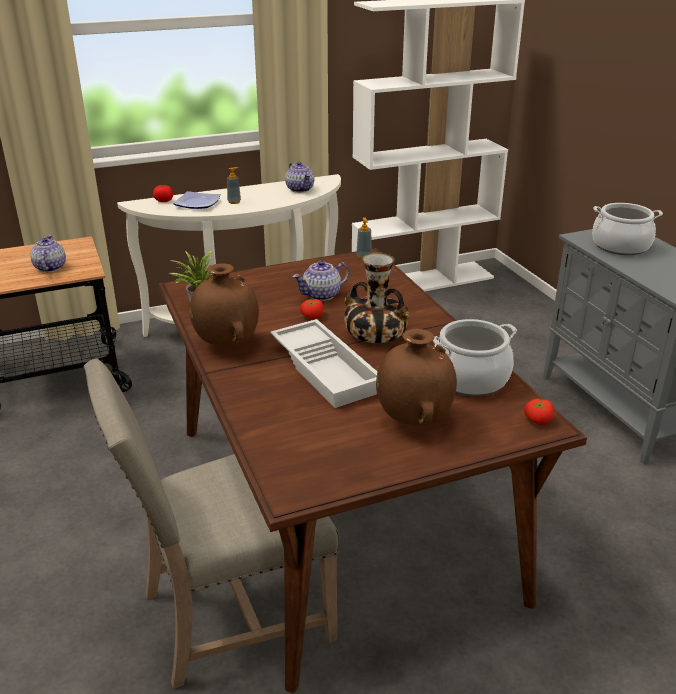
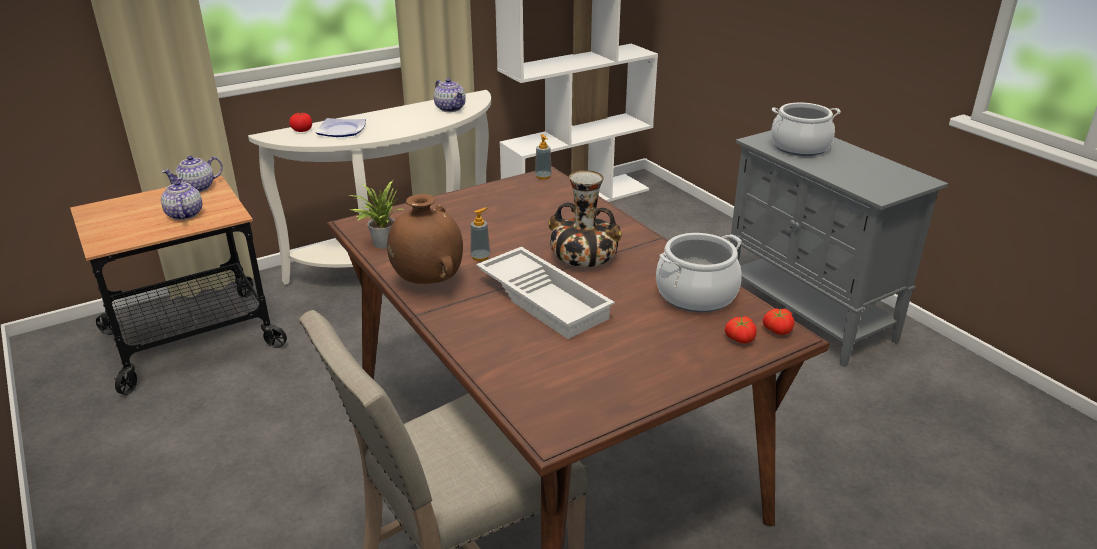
camera: 10 degrees left, 0 degrees up
(234, 202) = (382, 126): soap dispenser -> soap dispenser (480, 257)
(311, 316) = (509, 244): tomato -> tomato (739, 338)
(322, 295) = (513, 221): teapot -> teapot (197, 188)
(413, 420) = (653, 343): brown vase -> none

